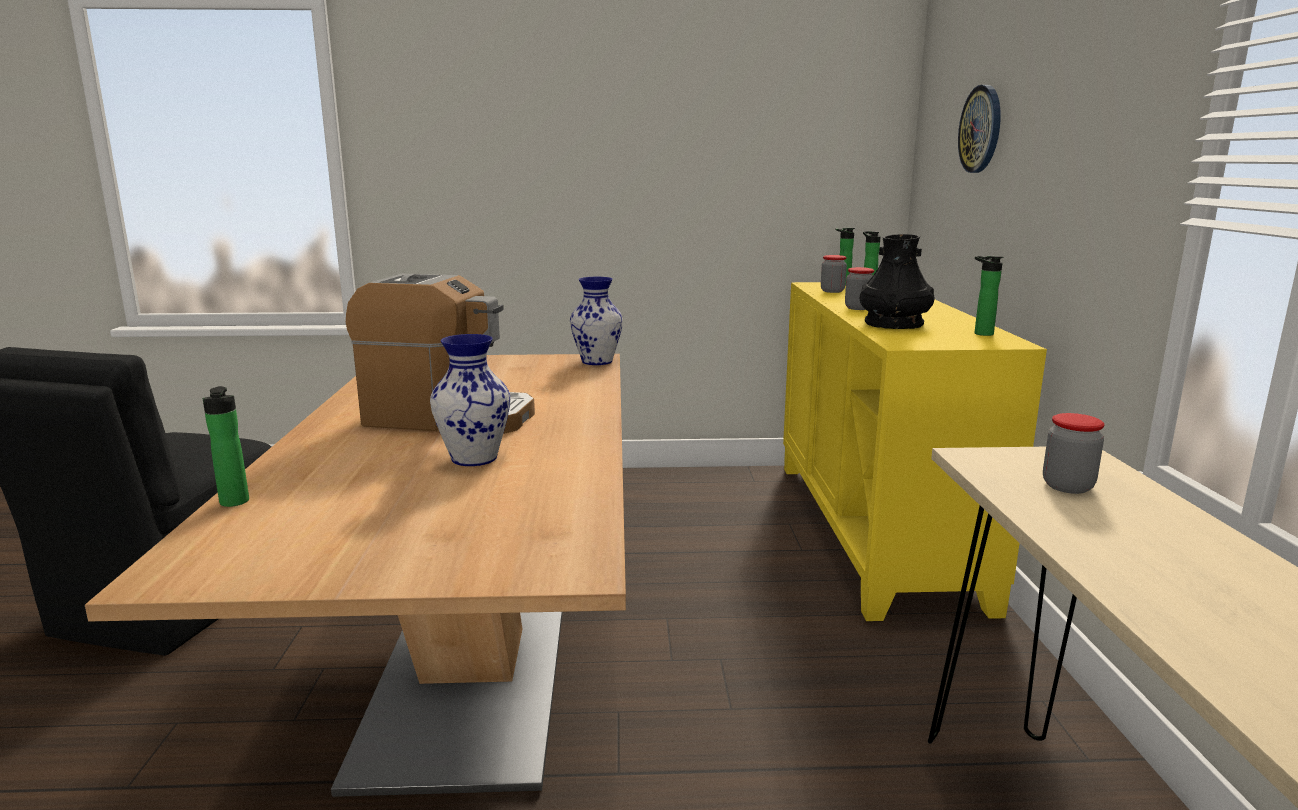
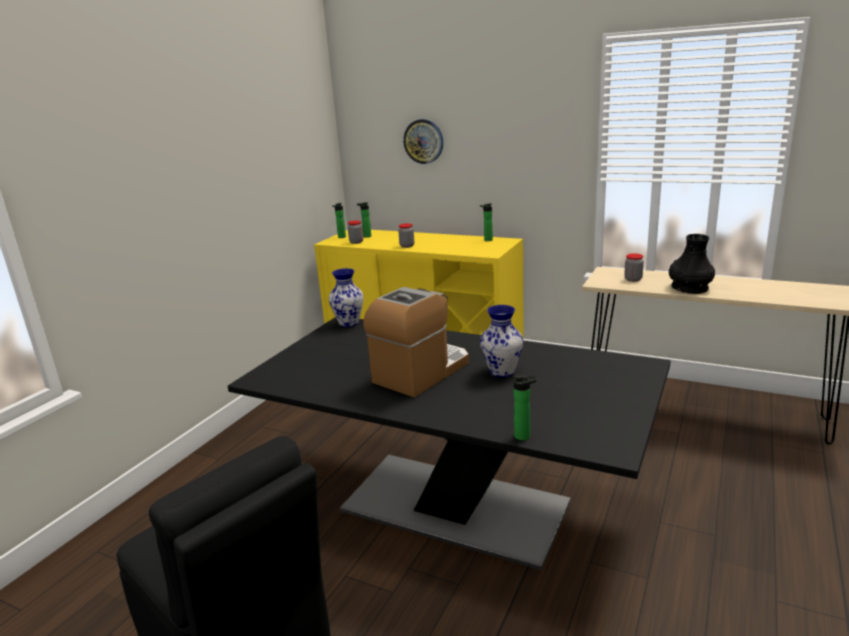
camera: 60 degrees left, 5 degrees up
(473, 668) = (454, 507): beige dining table -> black dining table
(893, 323) = (450, 247): black vase -> black vase (689, 288)

